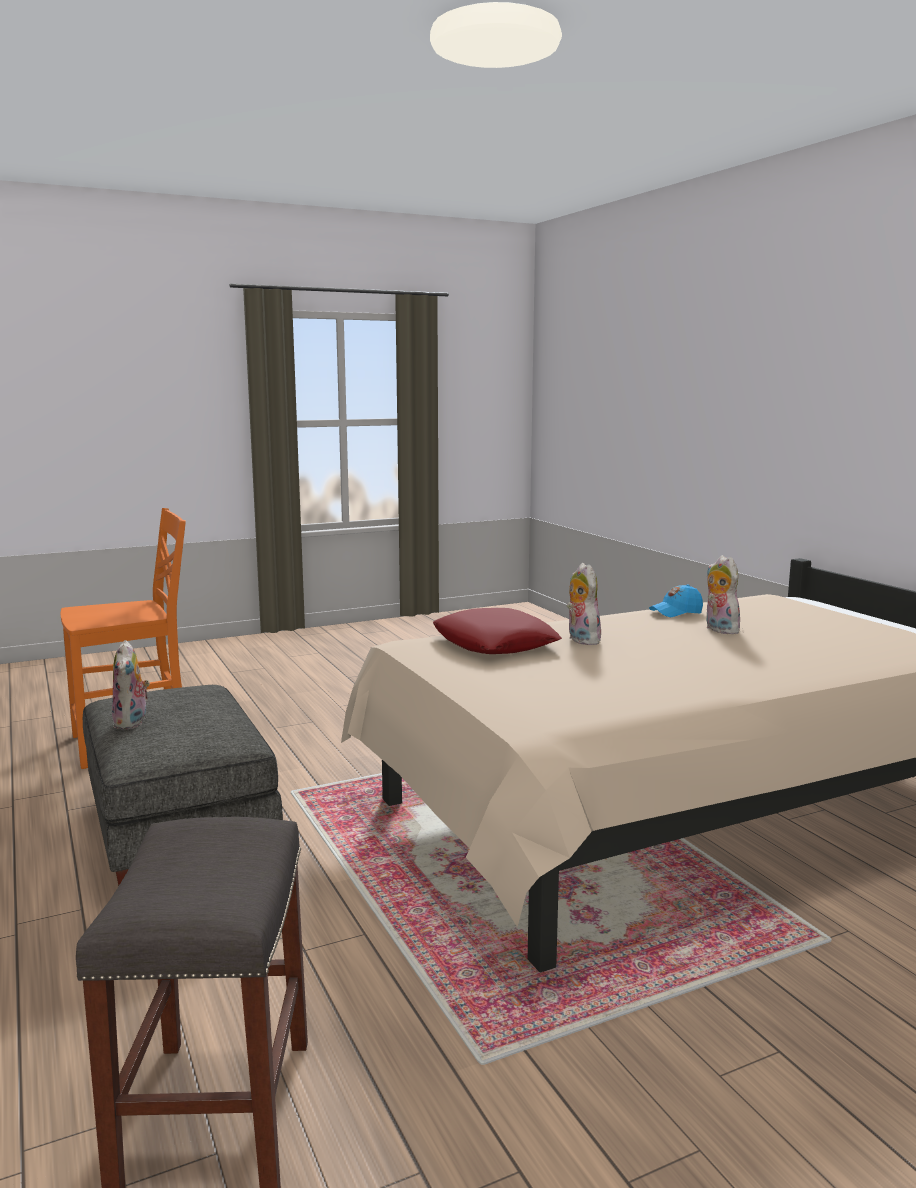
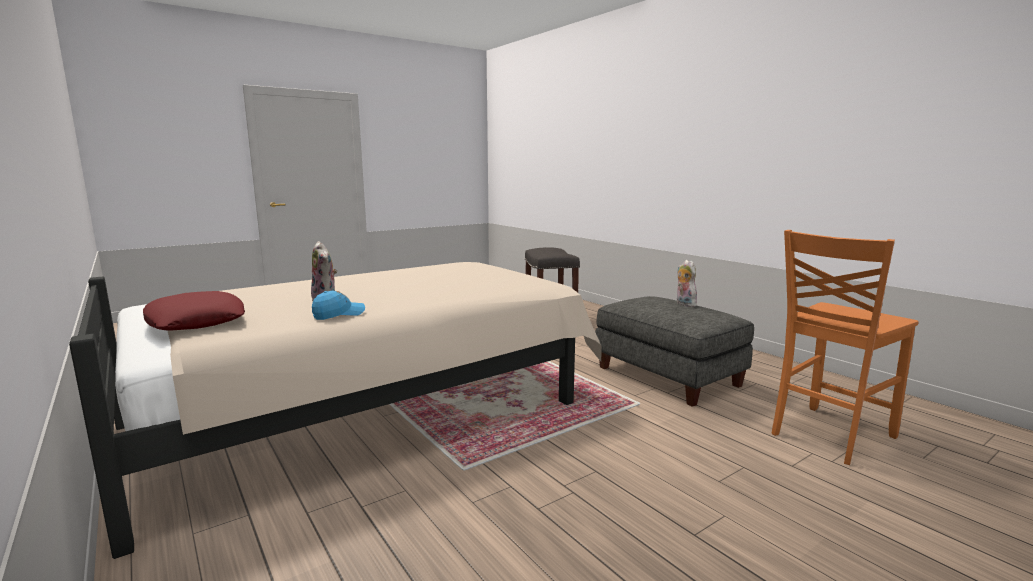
camera: 170 degrees right, 0 degrees up
(495, 643) = (494, 286): red pillow -> red pillow (195, 321)
(580, 640) = (437, 289): plush toy -> none

